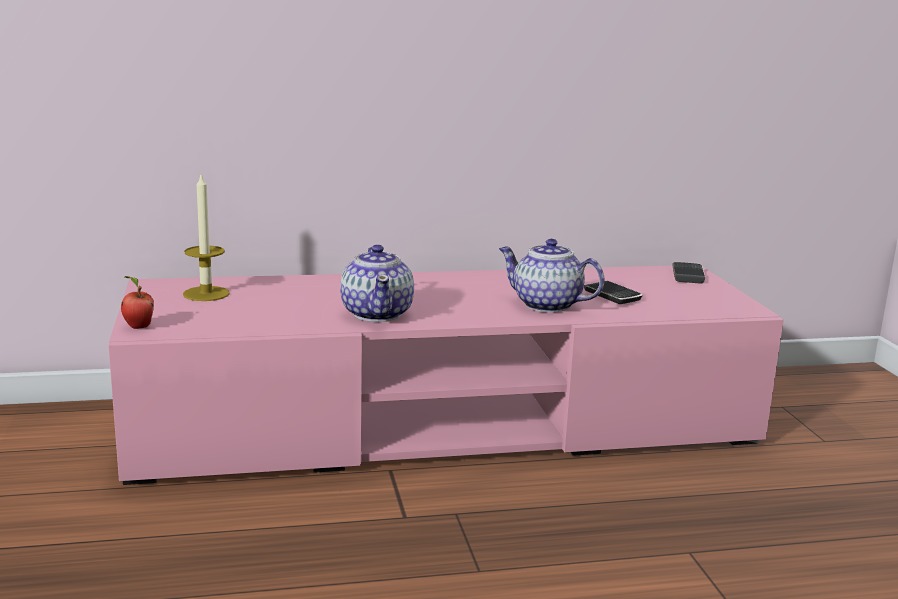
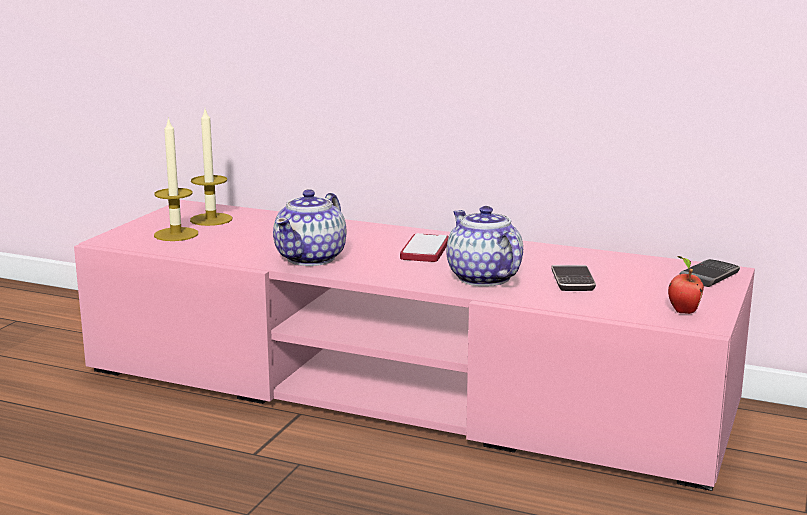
camera: 35 degrees right, 0 degrees up
(138, 326) = (115, 236): apple -> apple (683, 311)
(200, 314) = (176, 234): none -> candle
(457, 290) = (425, 250): none -> phone

